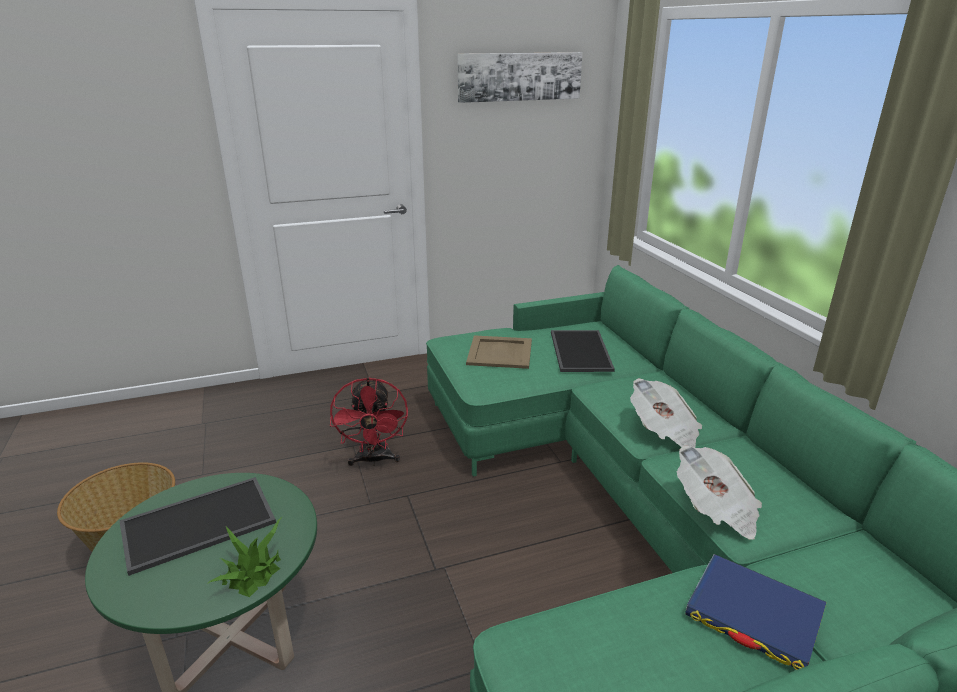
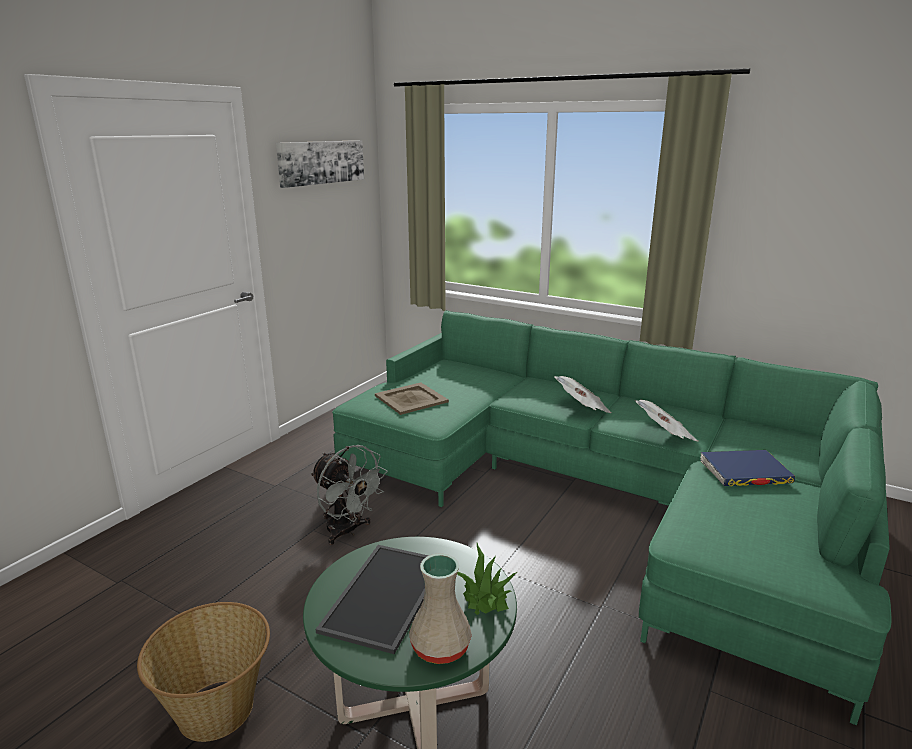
camera: 40 degrees left, 5 degrees down
(157, 594) = (440, 648): none -> beige vase
(374, 460) = (347, 531): red fan -> grey fan
(579, 350) = (462, 380): tray -> none

